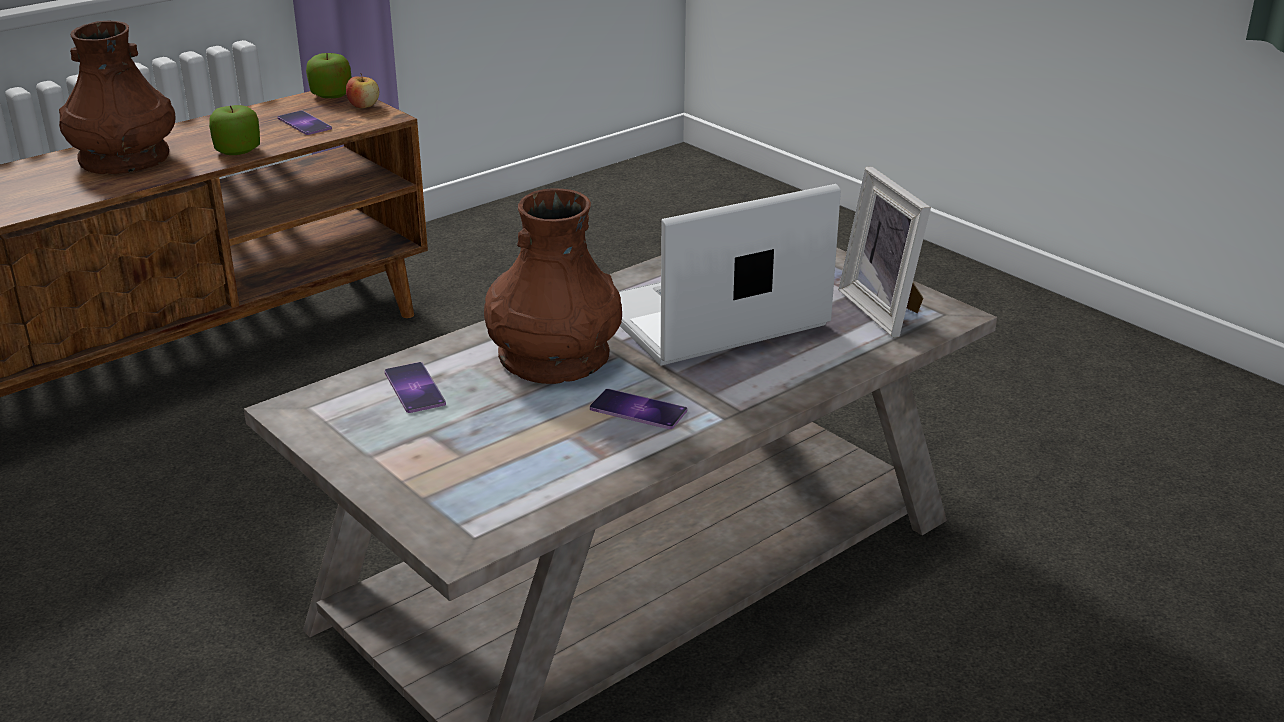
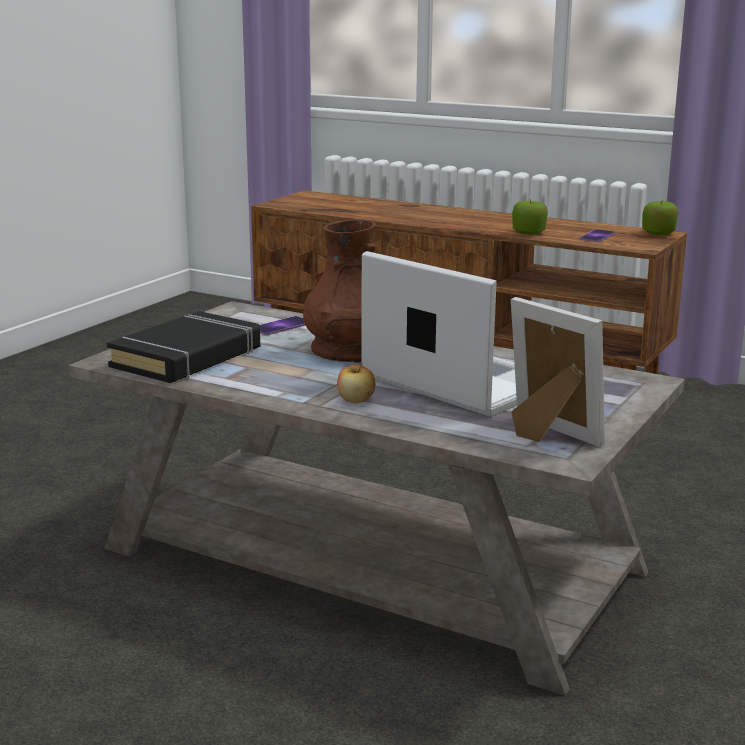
camera: 70 degrees right, 10 degrees down
(124, 158) = (483, 219): brown vase -> none
(364, 106) = (652, 241): apple -> apple (356, 400)
(497, 476) = (187, 357): none -> black book
(638, 410) = (296, 378): phone -> none
(886, 310) = (546, 435): picture frame -> picture frame turned 90 degrees clockwise

